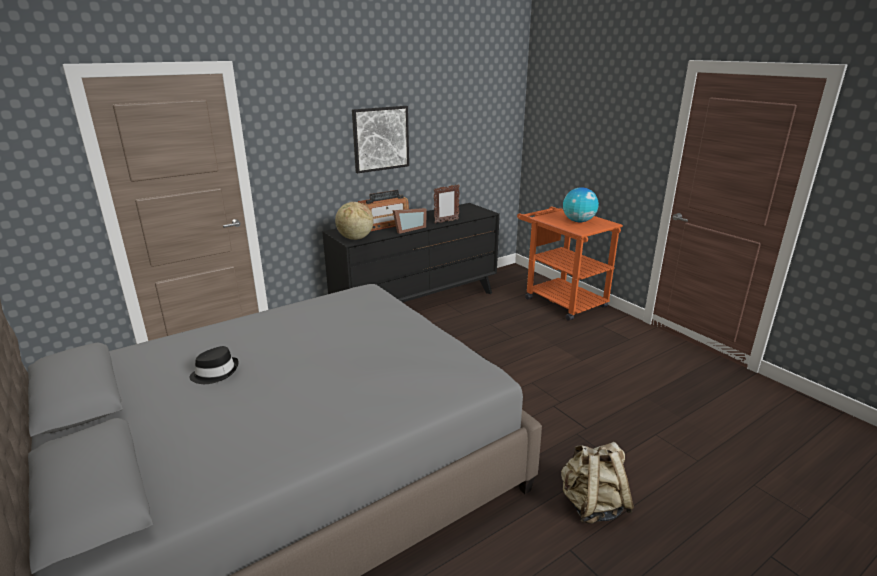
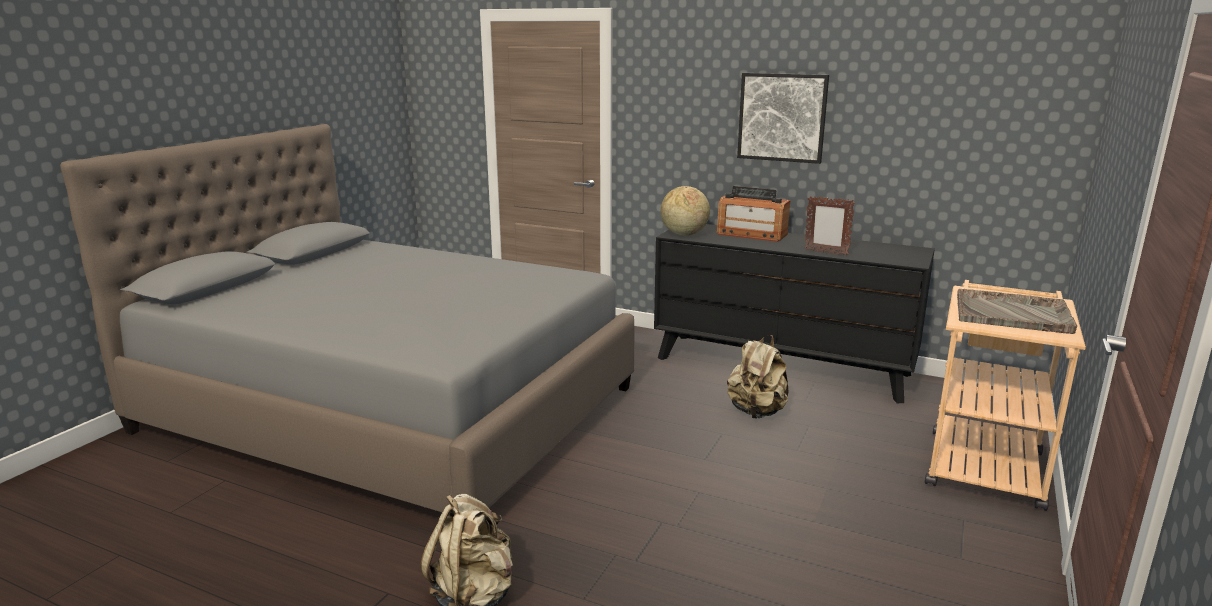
camera: 60 degrees right, 5 degrees down
(215, 372) = (370, 272): black hat -> none
(408, 229) = (758, 245): picture frame -> none
(461, 332) = (757, 412): none -> beige backpack
(560, 300) = (984, 461): orange cart -> beige cart
(578, 221) = (1013, 314): globe -> grey tray

